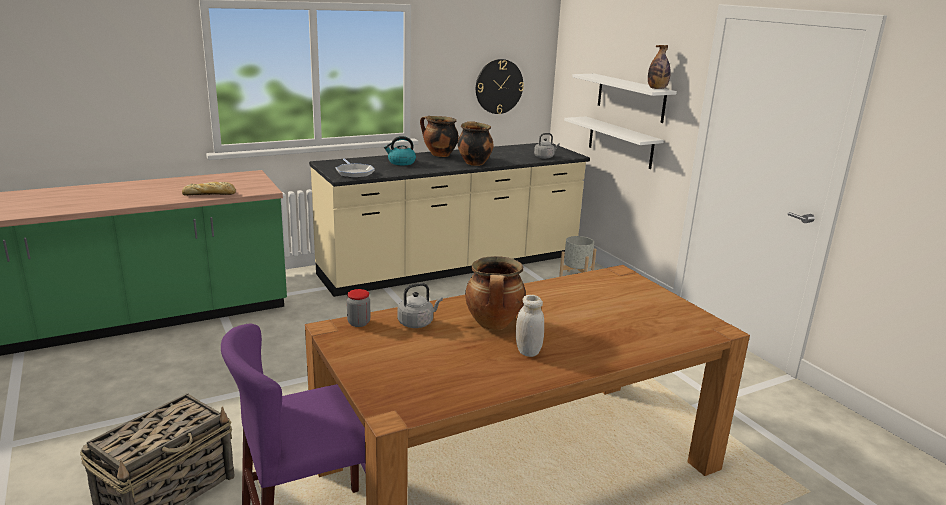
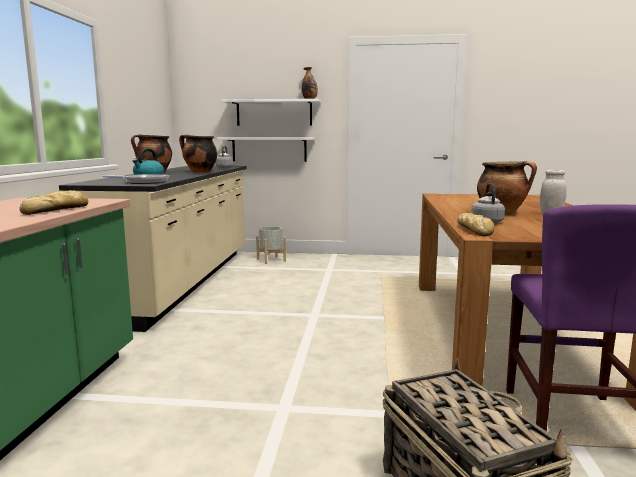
camera: 55 degrees left, 10 degrees down
(358, 323) = (475, 230): jar -> bread
(499, 86) = (150, 116): wall clock -> none

